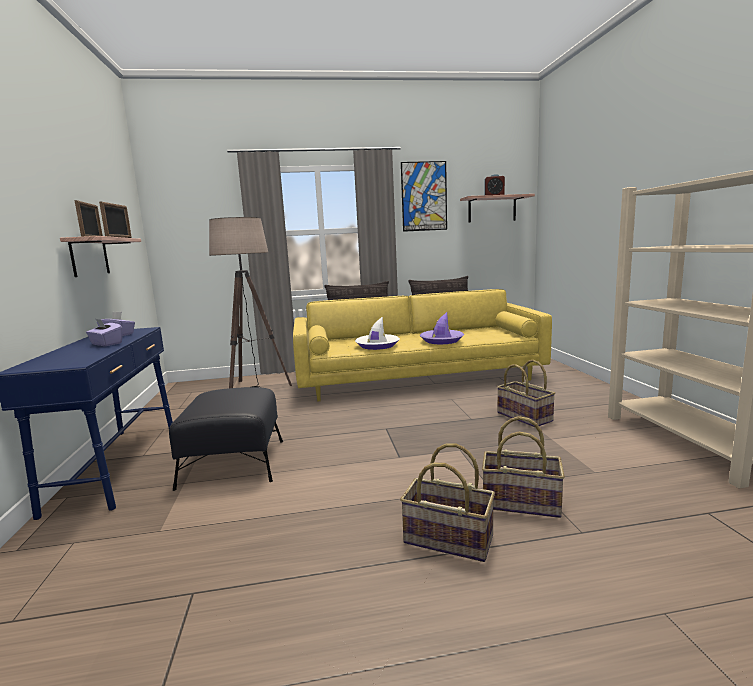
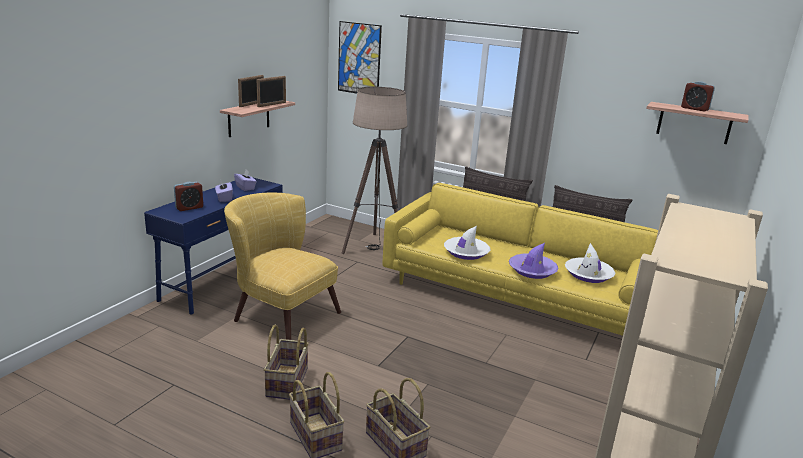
camera: 35 degrees right, 10 degrees up
(68, 357) = (189, 208): none -> alarm clock
(234, 463) = (279, 313): black ottoman -> yellow armchair
(424, 196) = (603, 91): picture -> picture (359, 59)
(477, 333) = (588, 274): none -> white hat
(525, 417) = (535, 385): basket -> basket (288, 382)

